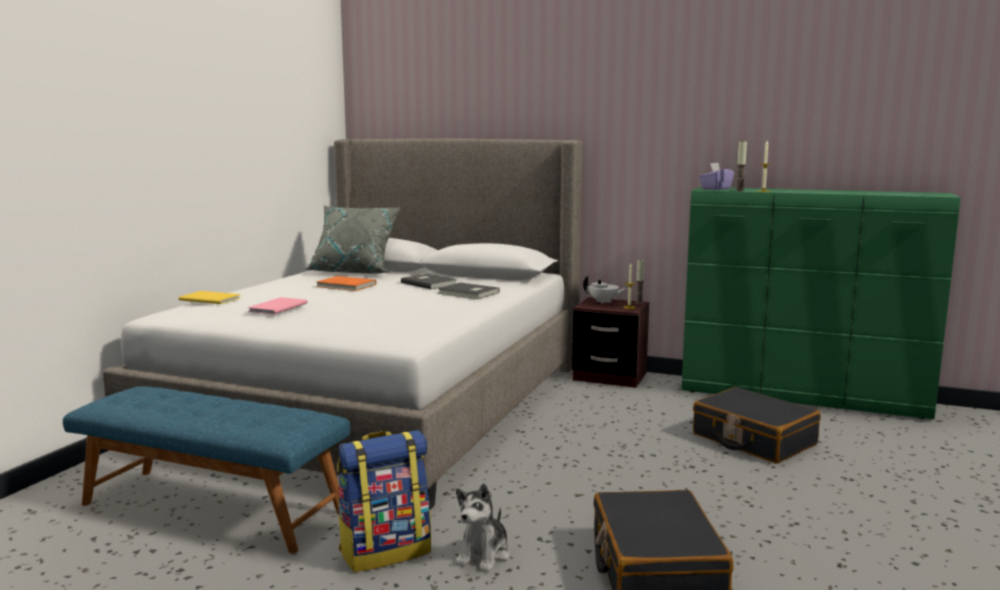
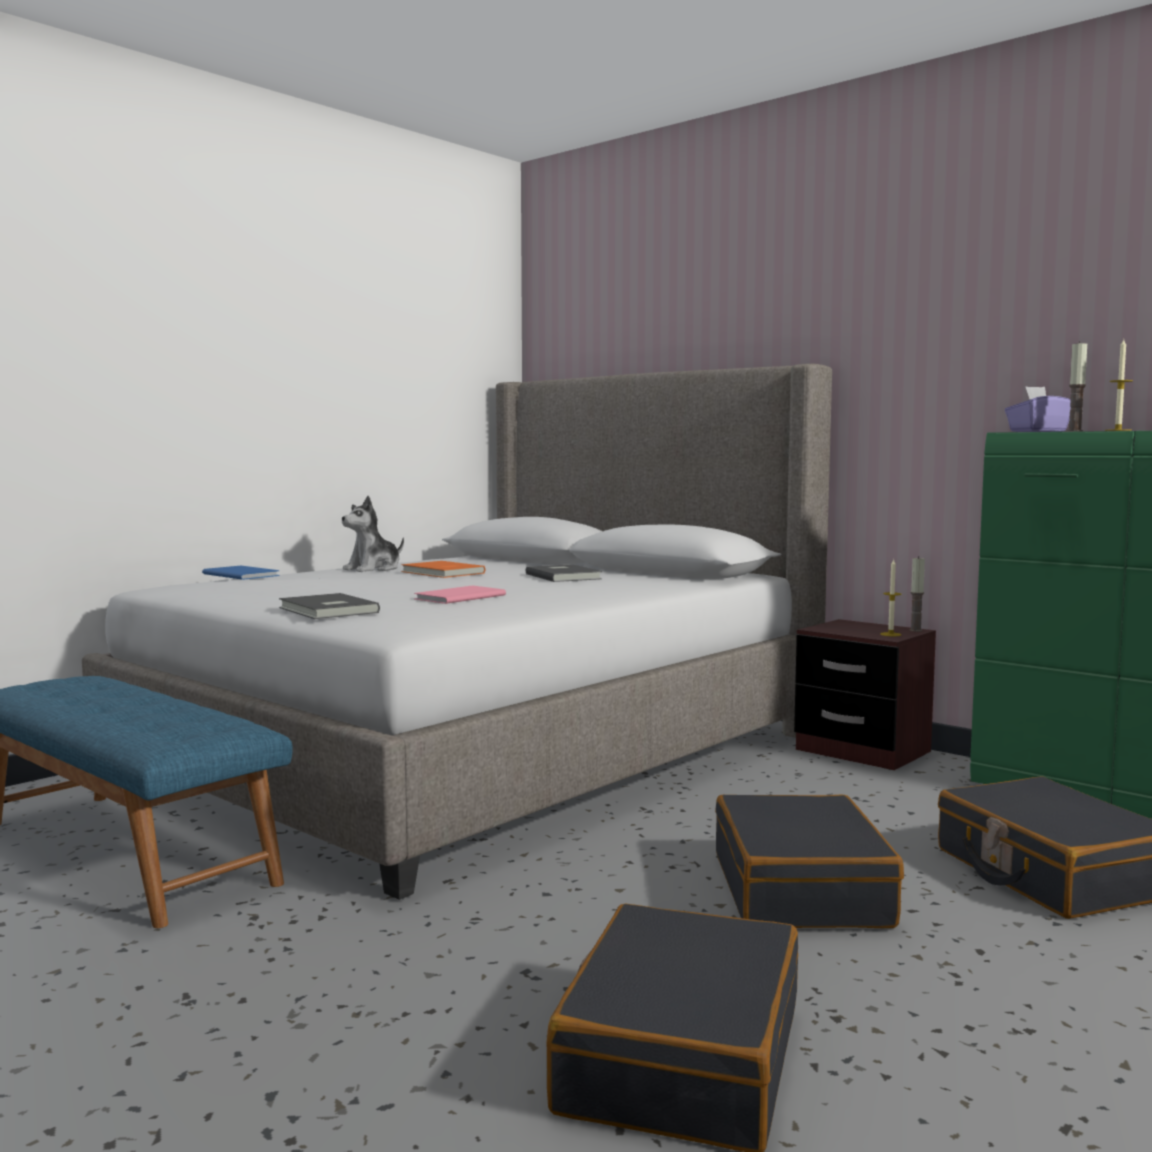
camera: 20 degrees right, 5 degrees down
(210, 298) = (241, 574): yellow book -> blue book
(275, 307) = (300, 586): pink book -> pink book (456, 597)
(354, 271) = (487, 561): grey pillow -> none
(385, 551) = (279, 948): backpack -> none
(468, 293) = (597, 588): grey book -> grey book (326, 610)
(484, 555) = (414, 980): plush toy -> plush toy (373, 569)
(604, 302) = (856, 626): white teapot -> none
(642, 467) = (801, 890): none -> black suitcase

